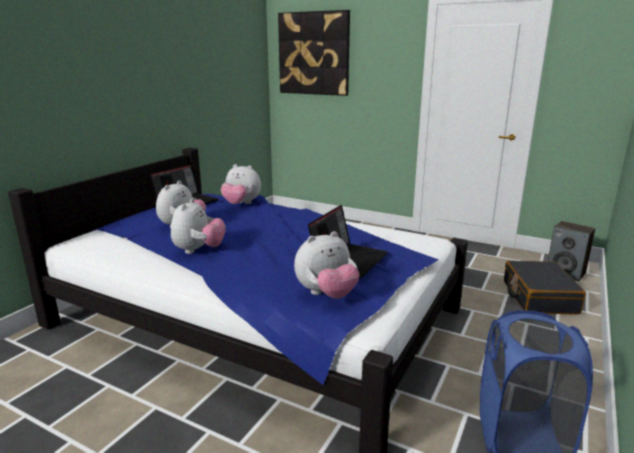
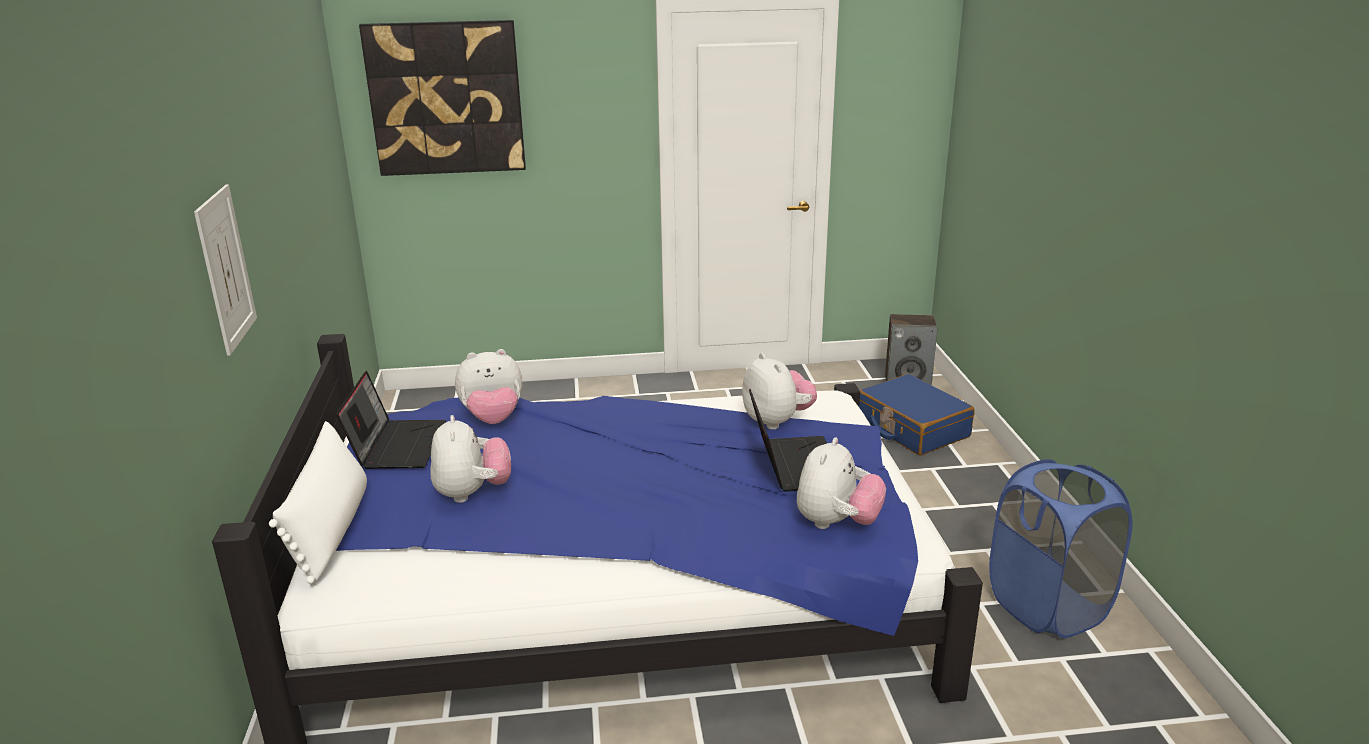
camera: 35 degrees left, 5 degrees up
(93, 81) = (226, 269): none -> picture
(113, 223) = (331, 529): none -> white pillow
(199, 250) = (574, 524): plush toy -> plush toy (777, 421)
(538, 297) = (912, 428): black suitcase -> blue suitcase

